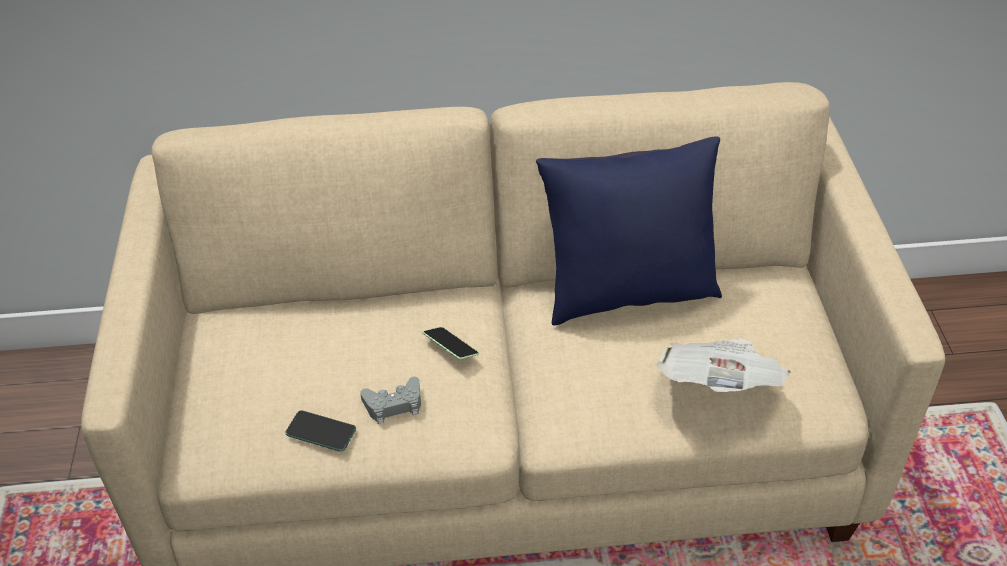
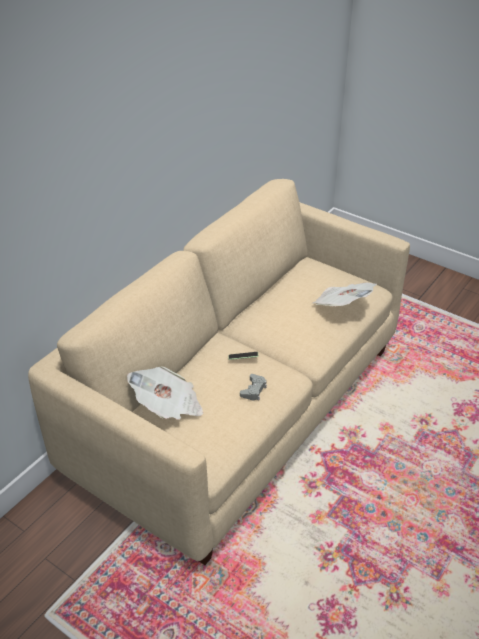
camera: 50 degrees left, 5 degrees down
(269, 334) = (168, 406): none -> newspaper
(321, 432) = (243, 419): phone -> none
(627, 292) = (271, 299): blue pillow -> none

